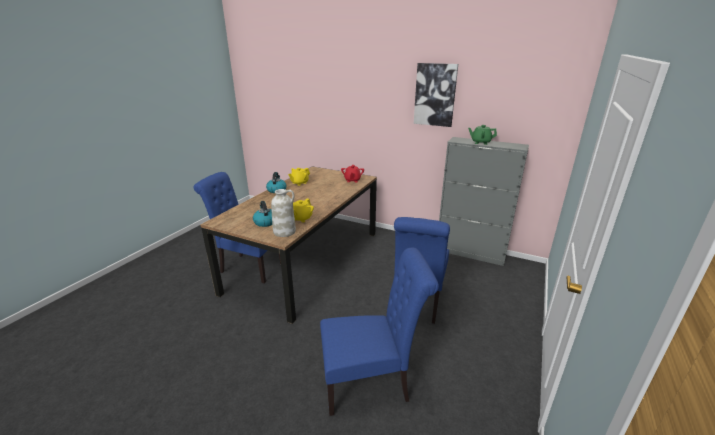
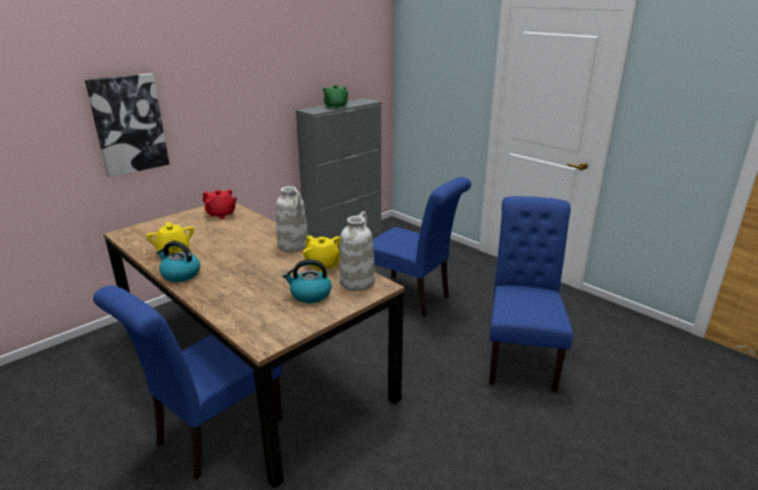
camera: 70 degrees left, 0 degrees up
(323, 205) = (293, 246): none -> white vase
(435, 95) = (265, 59): picture -> picture (128, 124)

